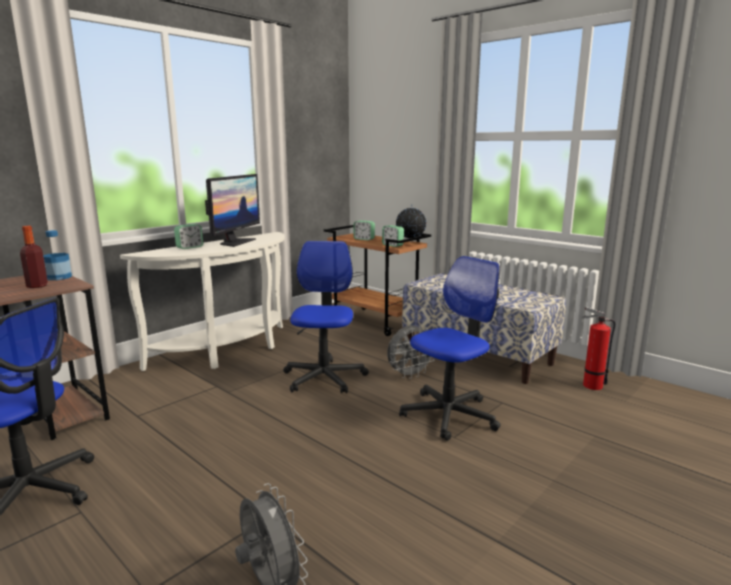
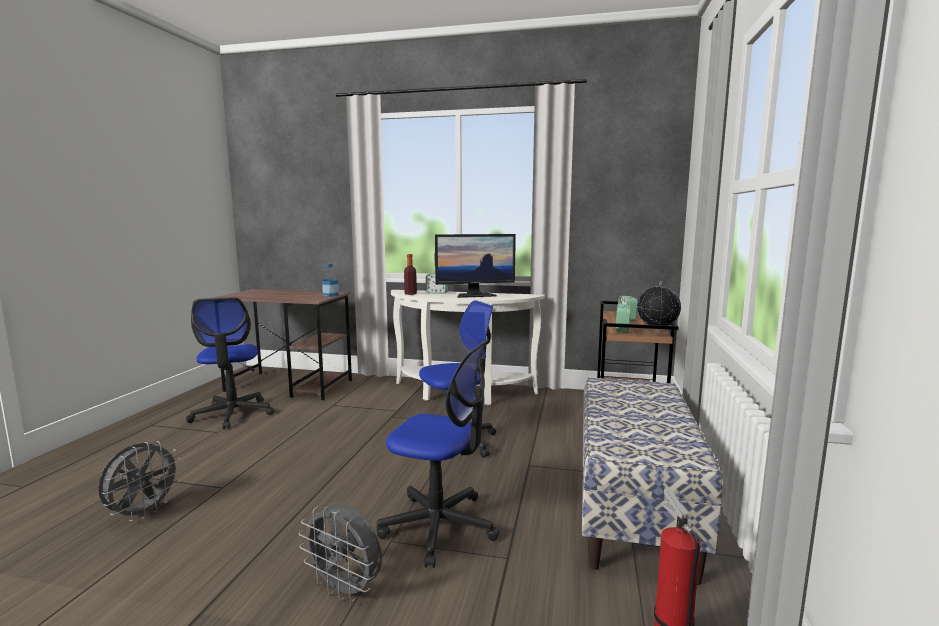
camera: 60 degrees right, 5 degrees down
(37, 286) = (307, 297): bottle -> bottle (410, 294)
(410, 375) = (512, 479): grey fan -> grey fan (345, 589)

